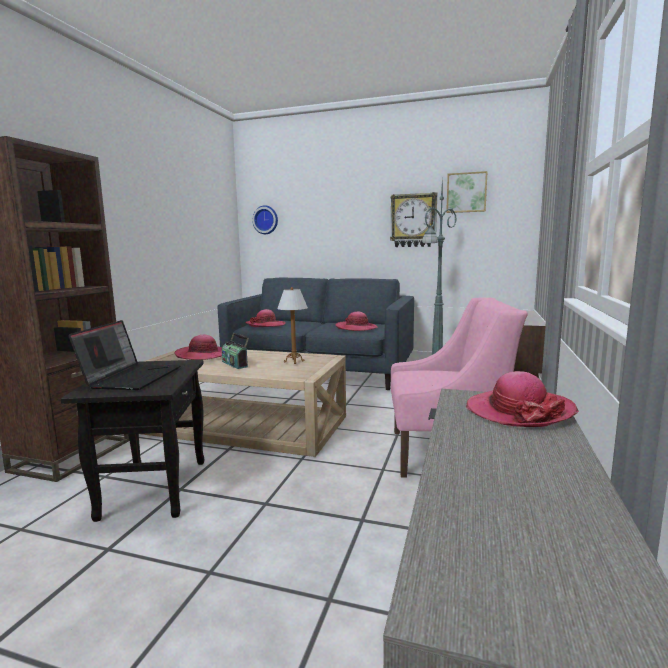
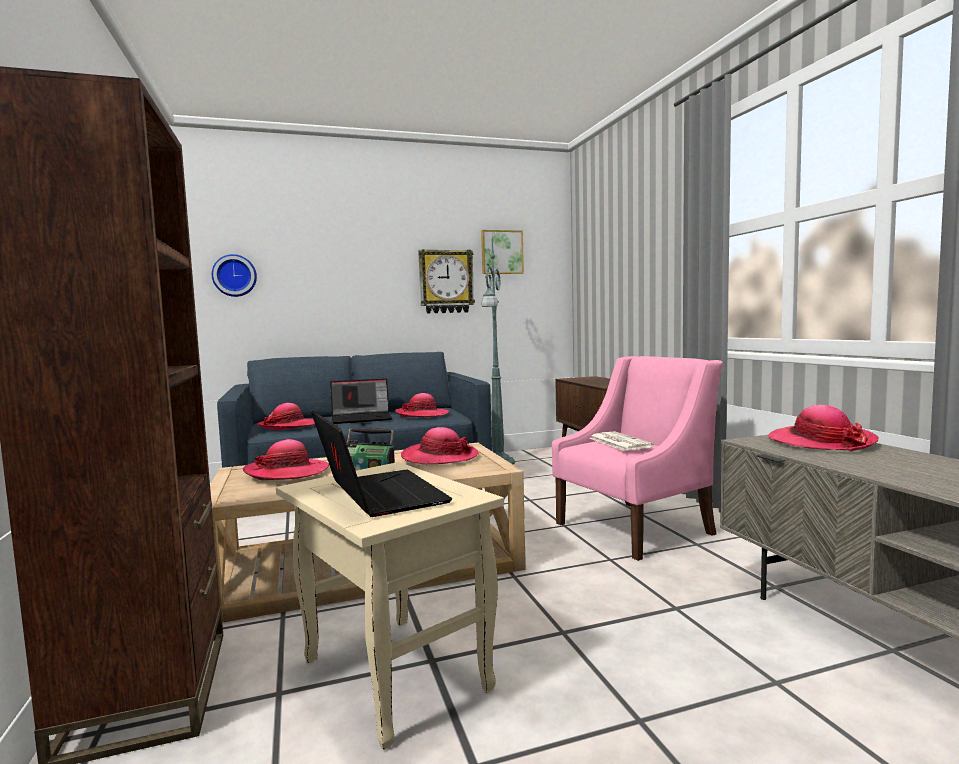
camera: 35 degrees left, 5 degrees down
(154, 488) = (391, 674): black side table -> beige side table
(294, 361) = (439, 457): table lamp -> hat
(316, 325) = (362, 418): none -> laptop
(429, 375) = (619, 442): none -> newspaper

